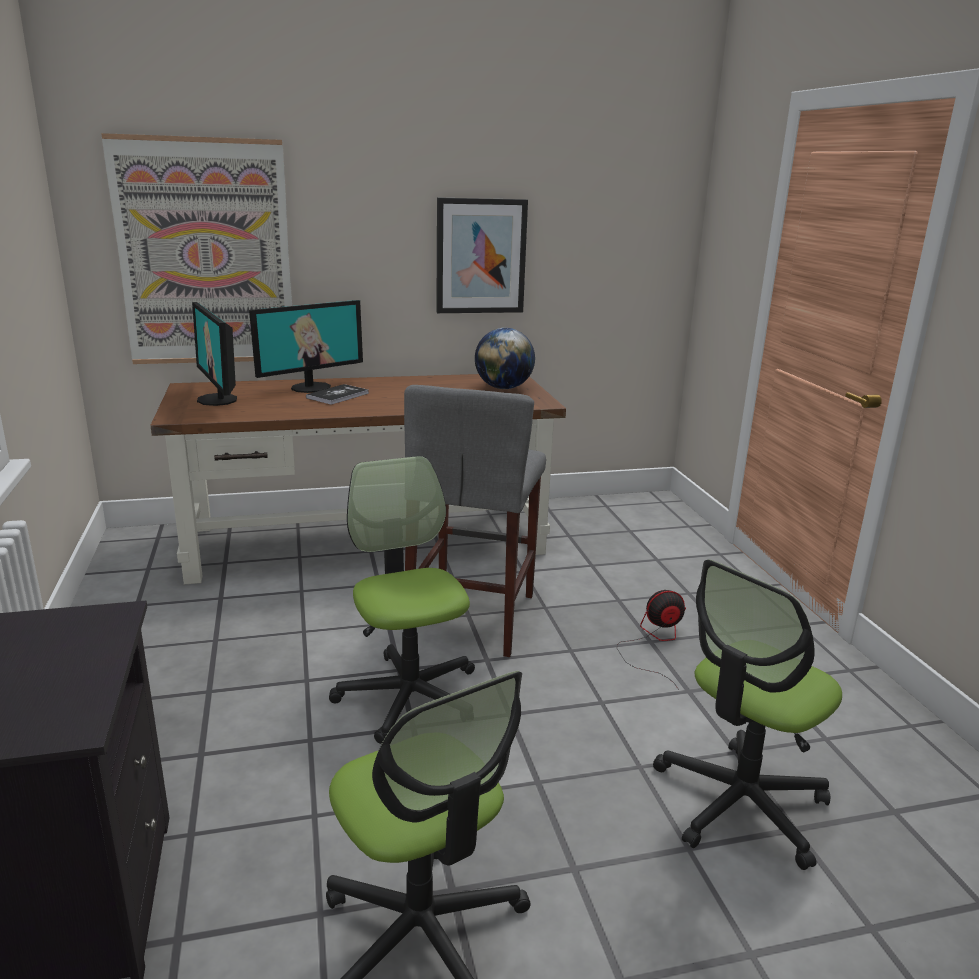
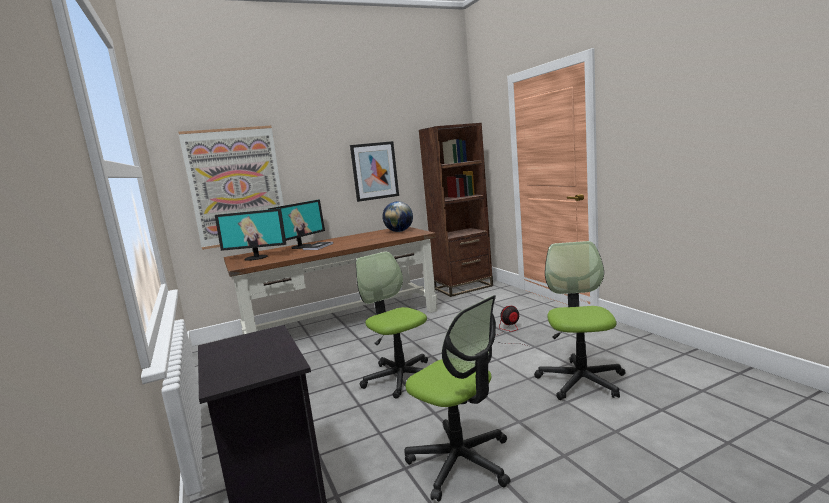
camera: 10 degrees left, 10 degrees down
(218, 399) = (256, 257): monitor -> monitor turned 45 degrees counterclockwise
(472, 616) = (414, 341): grey stool -> none
(619, 509) = (463, 287): none -> brown bookcase
(740, 803) = (581, 381): office chair -> office chair turned 150 degrees clockwise

